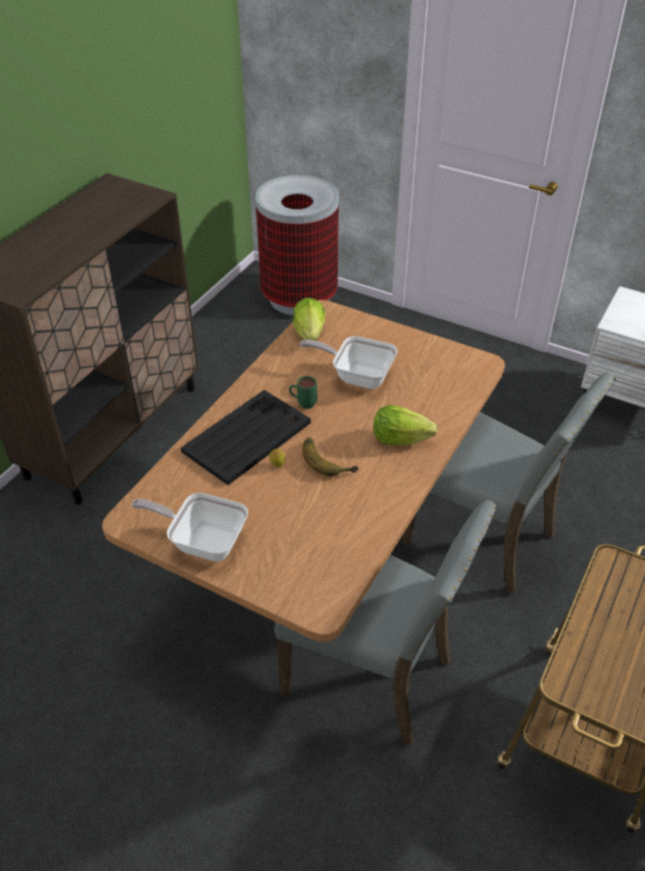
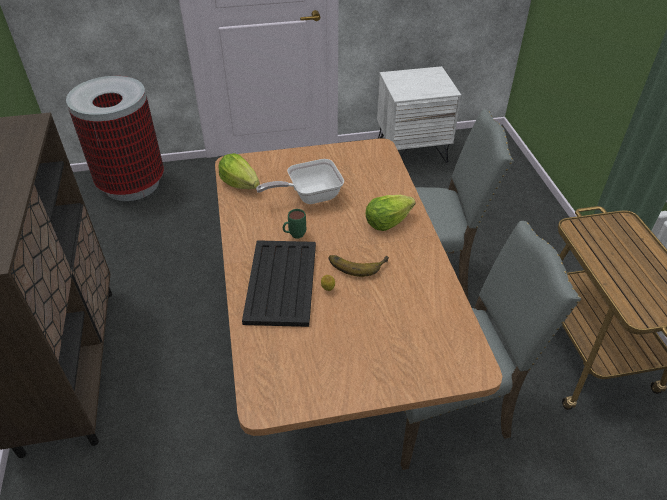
camera: 40 degrees left, 0 degrees up
(202, 541) = (340, 380): frying pan -> none

